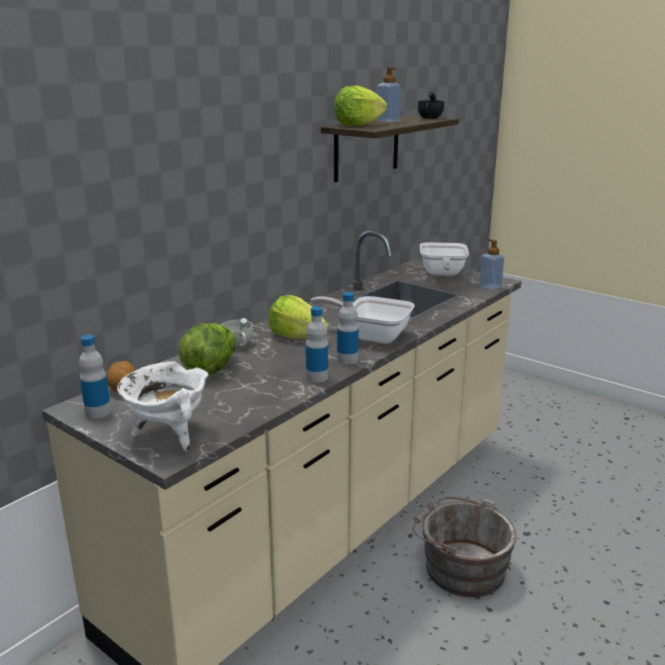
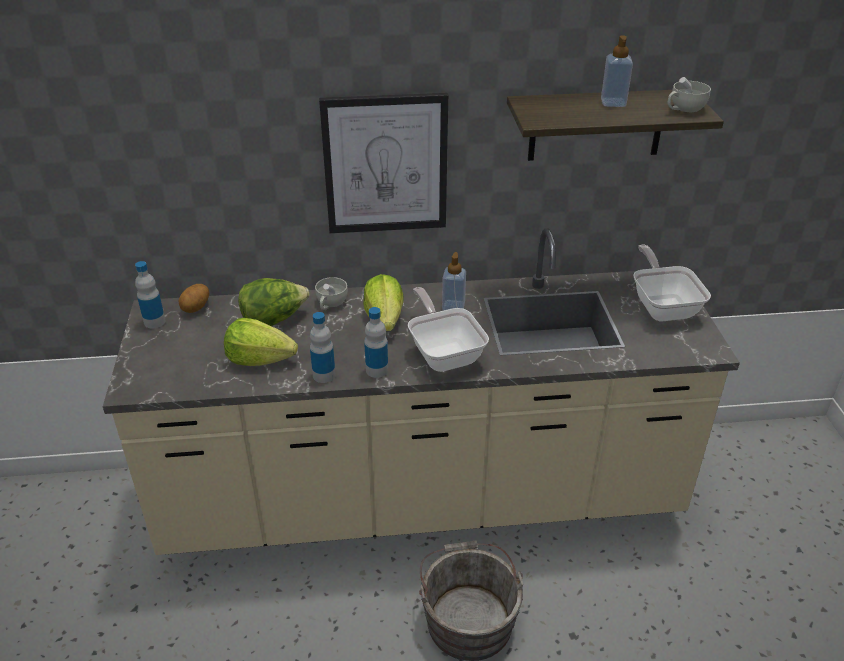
camera: 45 degrees right, 15 degrees up
(169, 435) = (157, 370): white cooking pot -> none
(250, 199) = (385, 164): none -> picture
(358, 125) = (550, 105): lettuce -> lettuce (259, 359)
(429, 118) = (684, 109): black cup -> white cup
(442, 274) = (663, 306): frying pan -> frying pan turned 120 degrees clockwise
(490, 287) = (681, 352): soap dispenser -> soap dispenser (453, 306)

